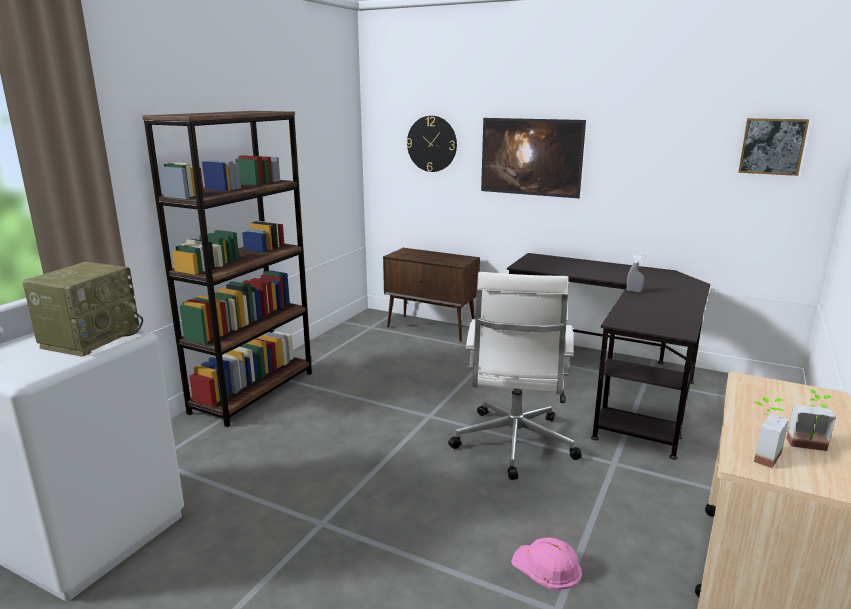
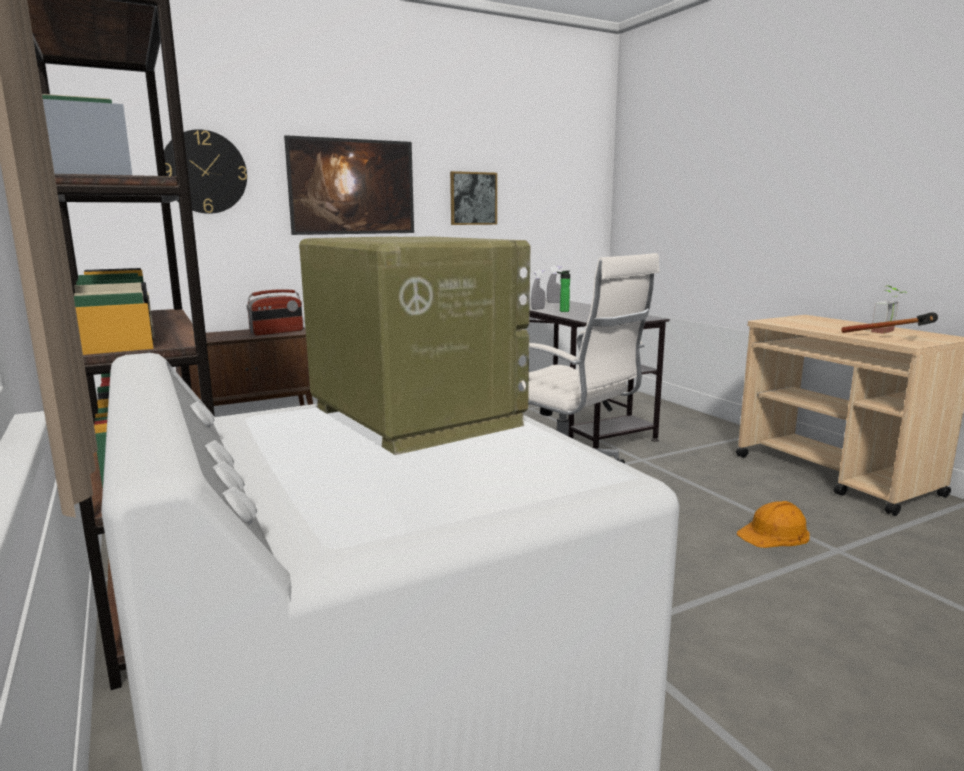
camera: 55 degrees left, 5 degrees down
(449, 260) = (277, 332): none -> radio
(547, 566) = (774, 534): pink hard hat -> orange hard hat
(641, 300) = (563, 311): none -> bottle
(682, 288) = (554, 302): none -> grey spray bottle
(759, 455) = (896, 339): potted plant -> hammer
(772, 146) = (566, 170): picture -> picture (473, 198)

